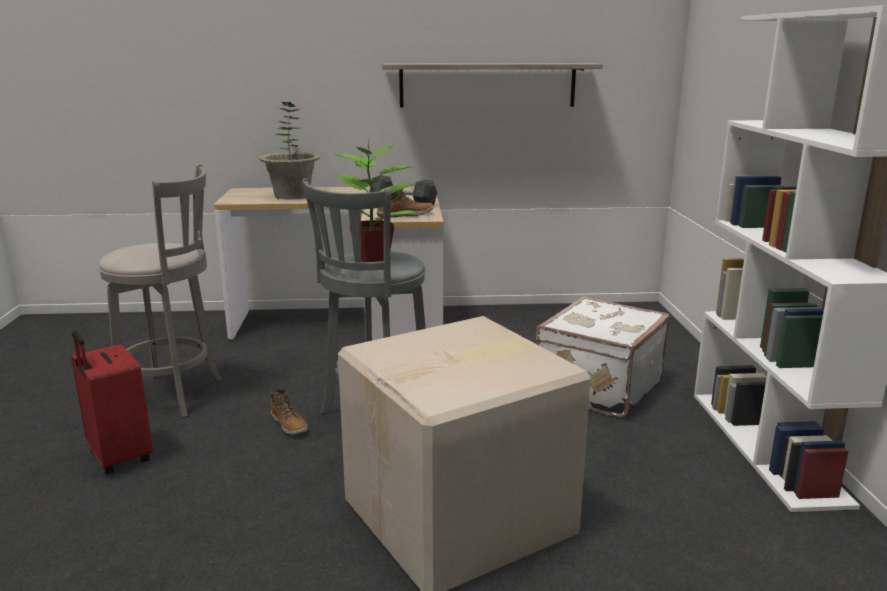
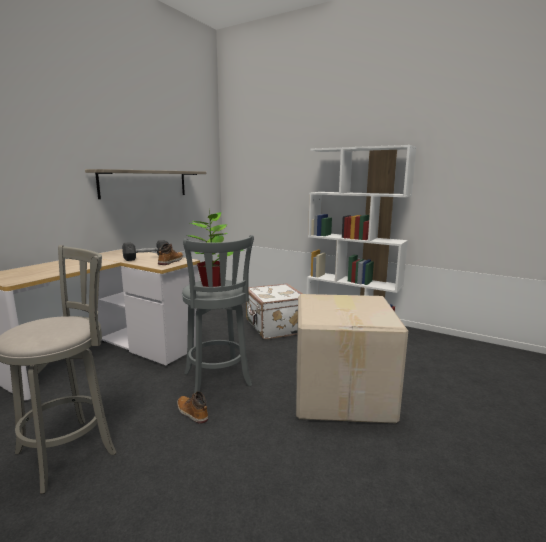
camera: 55 degrees left, 5 degrees down
(118, 458) = (128, 506): red suitcase -> none
(289, 424) = (192, 413): boot -> boot turned 135 degrees counterclockwise
(292, 196) = (53, 269): potted plant -> none

